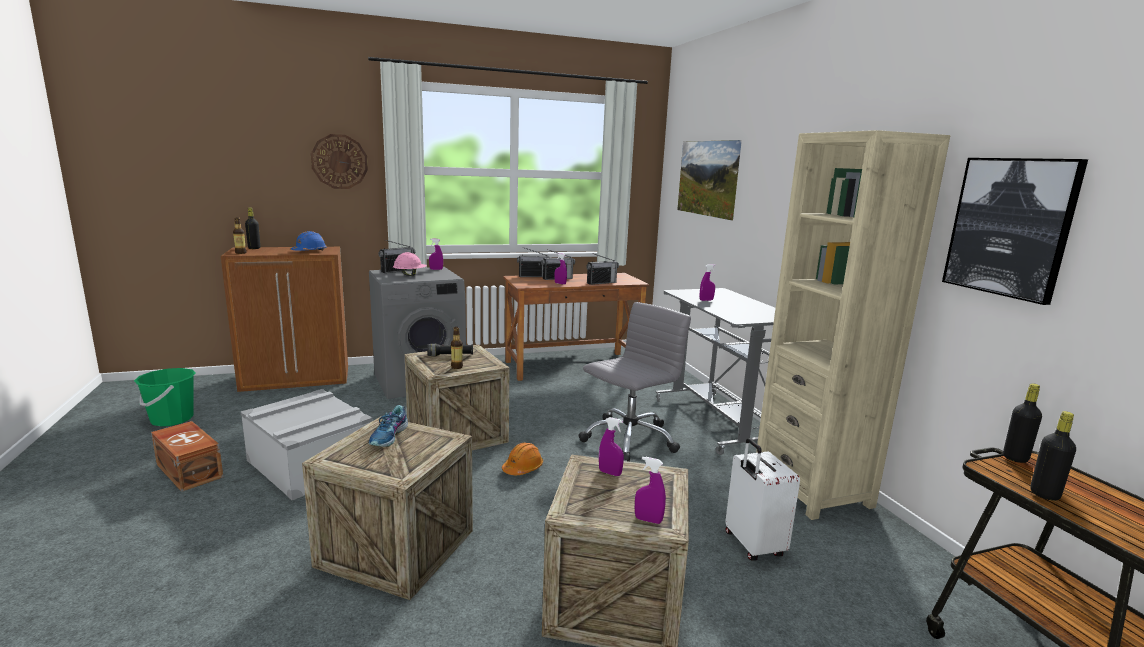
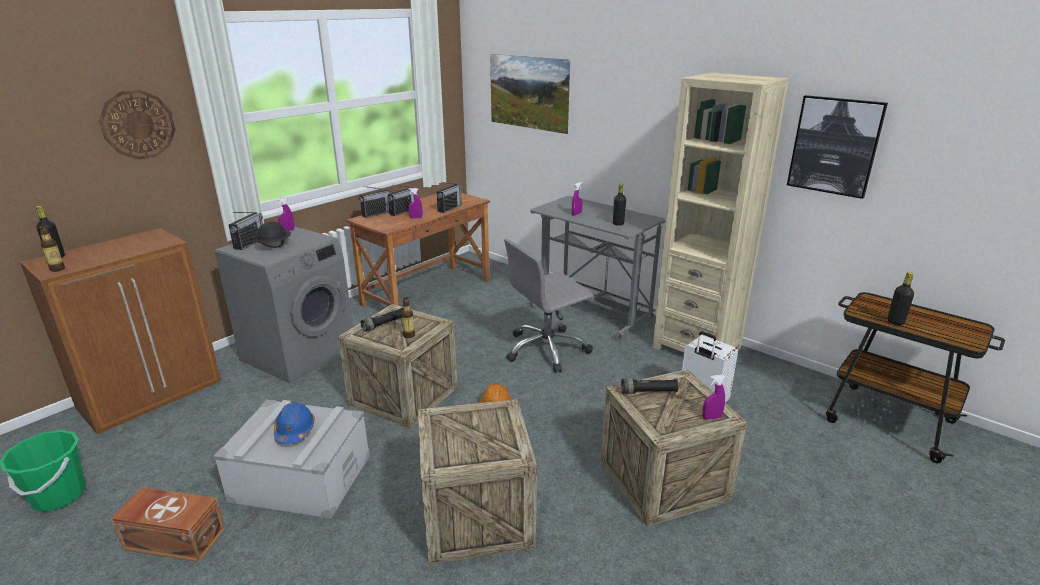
camera: 30 degrees left, 10 degrees up
(309, 251) = (143, 245): blue hard hat -> blue hard hat (295, 431)
(389, 436) = (455, 425): shoe -> none
(410, 275) = (274, 246): pink hard hat -> black hard hat
(610, 473) = (648, 392): purple spray bottle -> black flashlight
(629, 439) = (546, 350): grey office chair -> grey office chair turned 135 degrees counterclockwise
(1015, 458) = (862, 301): black bottle -> black bottle (618, 223)

